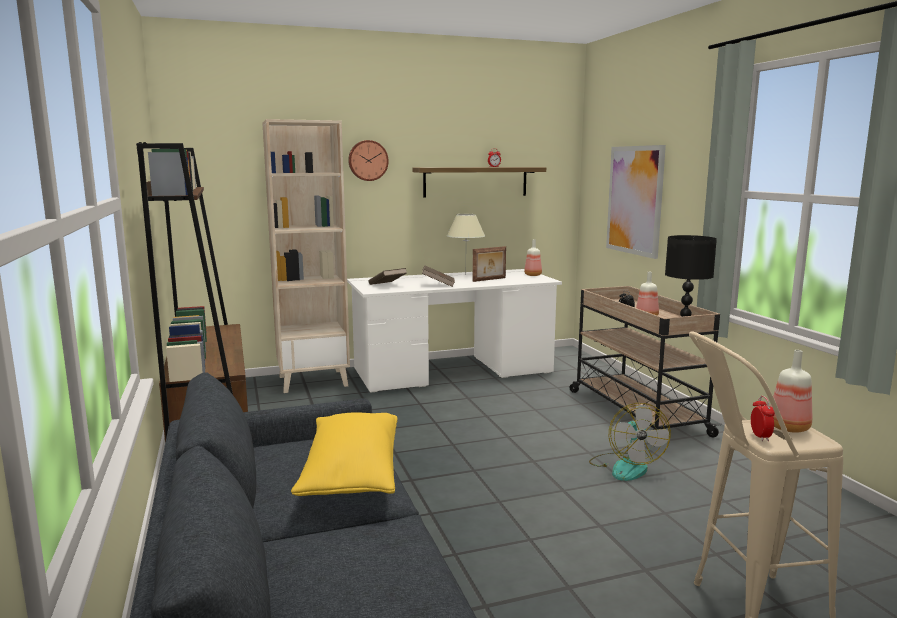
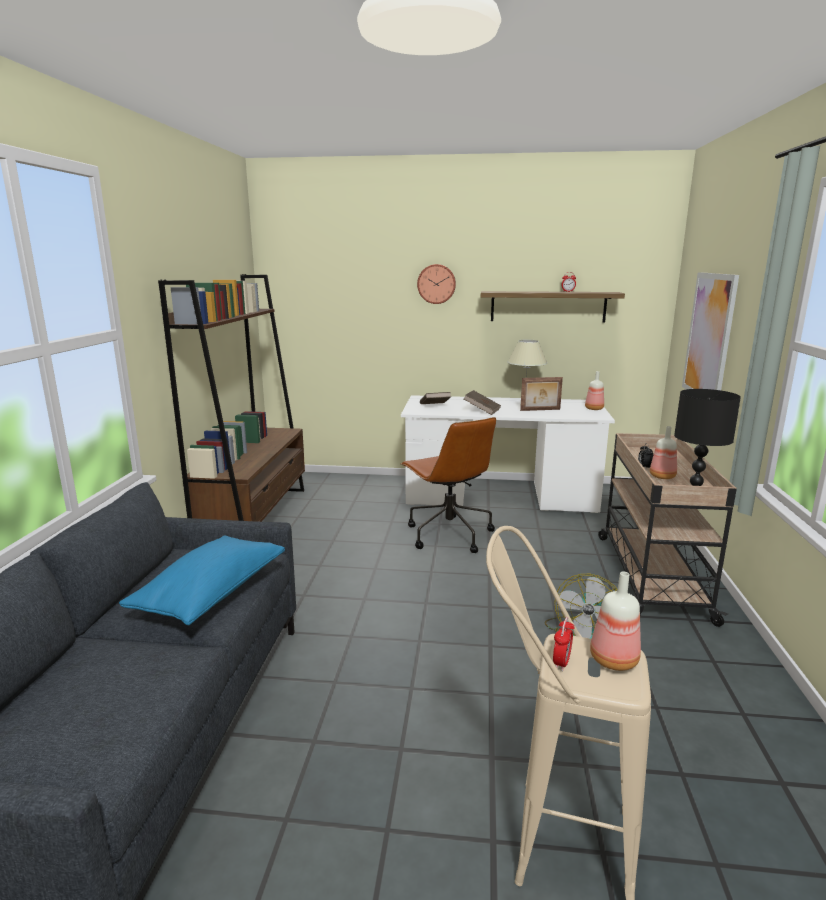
camera: 25 degrees right, 5 degrees up
(313, 381) = (371, 485): beige bookcase -> none
(351, 474) = (211, 594): yellow pillow -> blue pillow
(437, 411) = (448, 534): none -> brown office chair

